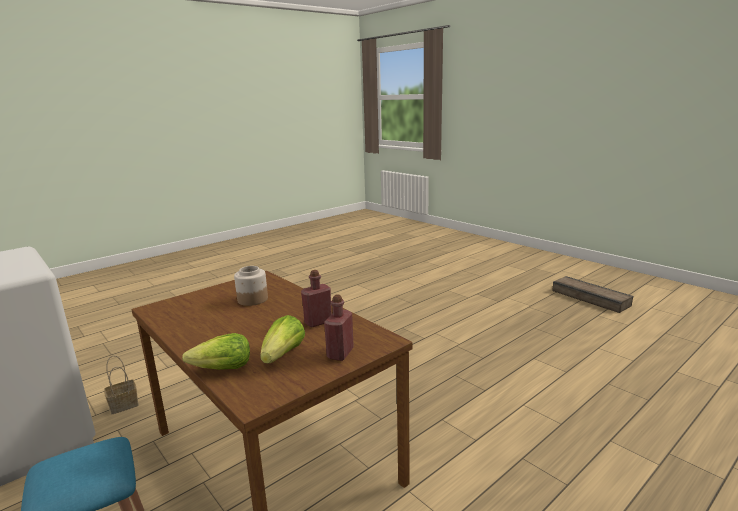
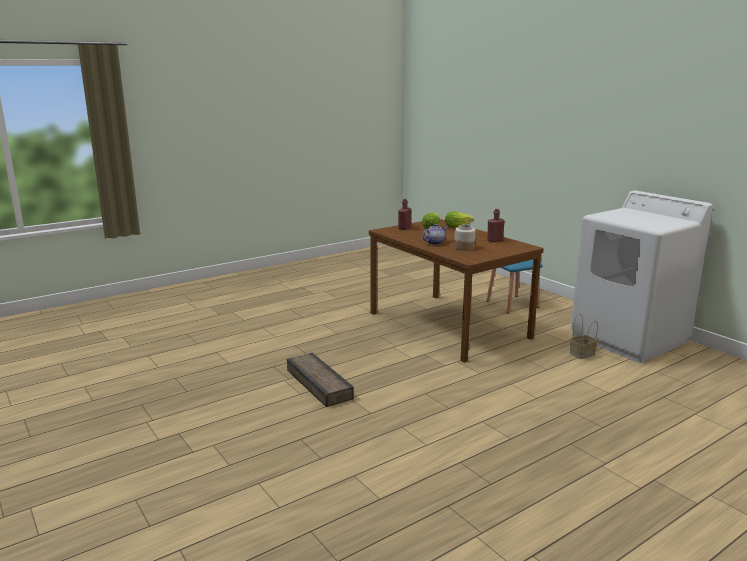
camera: 175 degrees left, 0 degrees up
(292, 308) = (434, 242): none -> teapot
(318, 322) = (417, 237): red bottle -> red bottle (495, 240)
(590, 297) = (48, 428): crate -> crate (317, 384)

